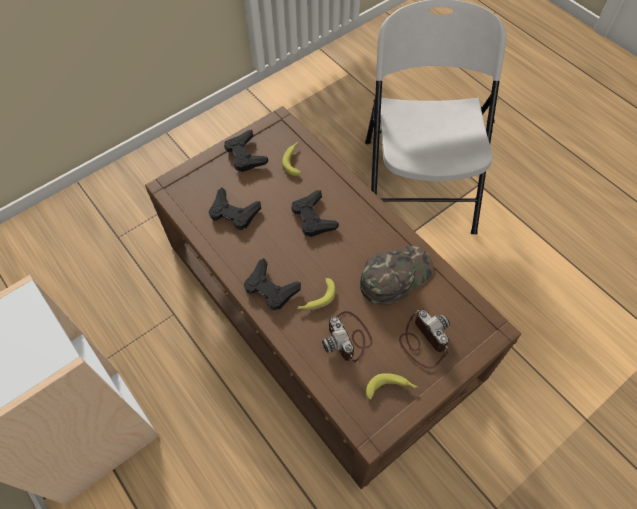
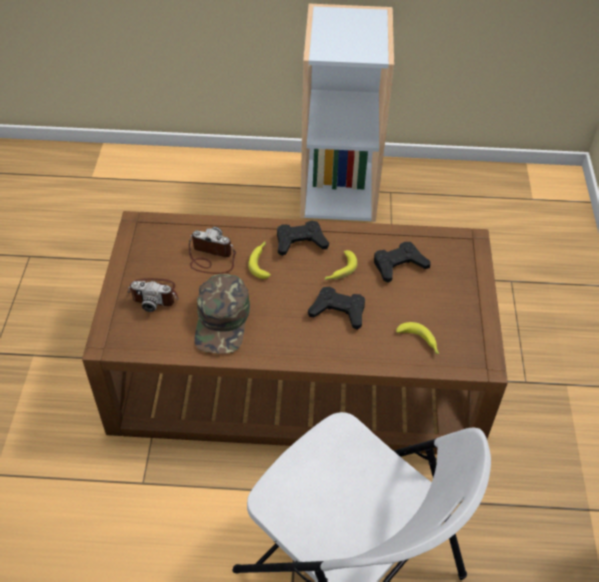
camera: 130 degrees right, 10 degrees down
(245, 155) = (460, 310): black game controller -> none
(391, 388) = (149, 252): banana -> banana (339, 270)

